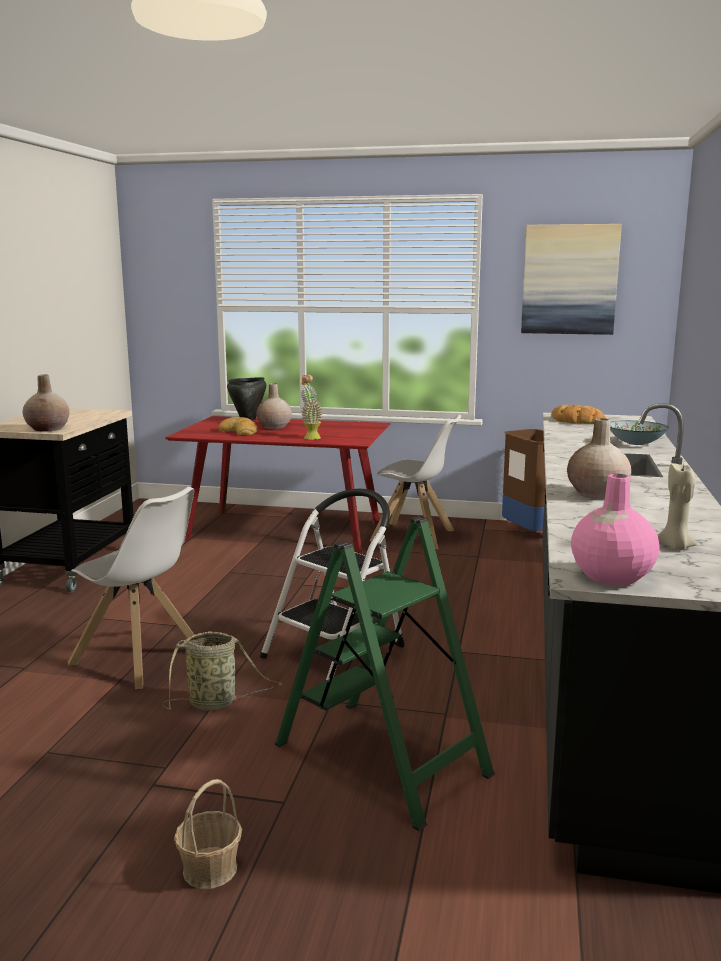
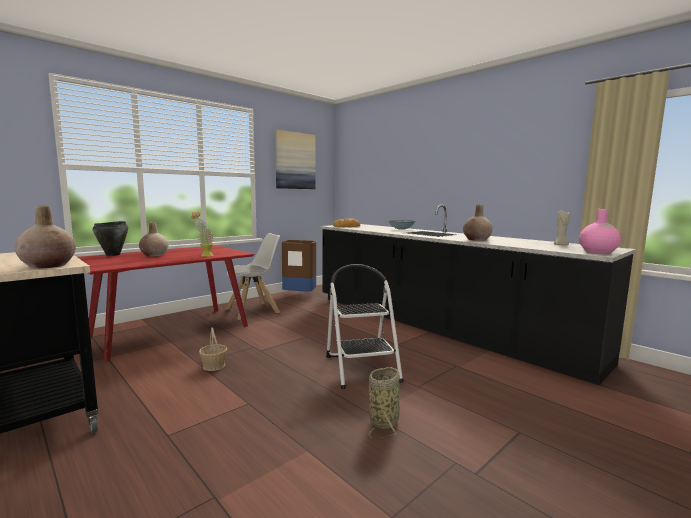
camera: 55 degrees left, 5 degrees down
(141, 659) = (283, 431): chair -> none
(209, 869) = (585, 477): basket -> basket (213, 366)
(239, 432) = (141, 260): bread -> none
(383, 760) = (490, 393): green step ladder -> none

